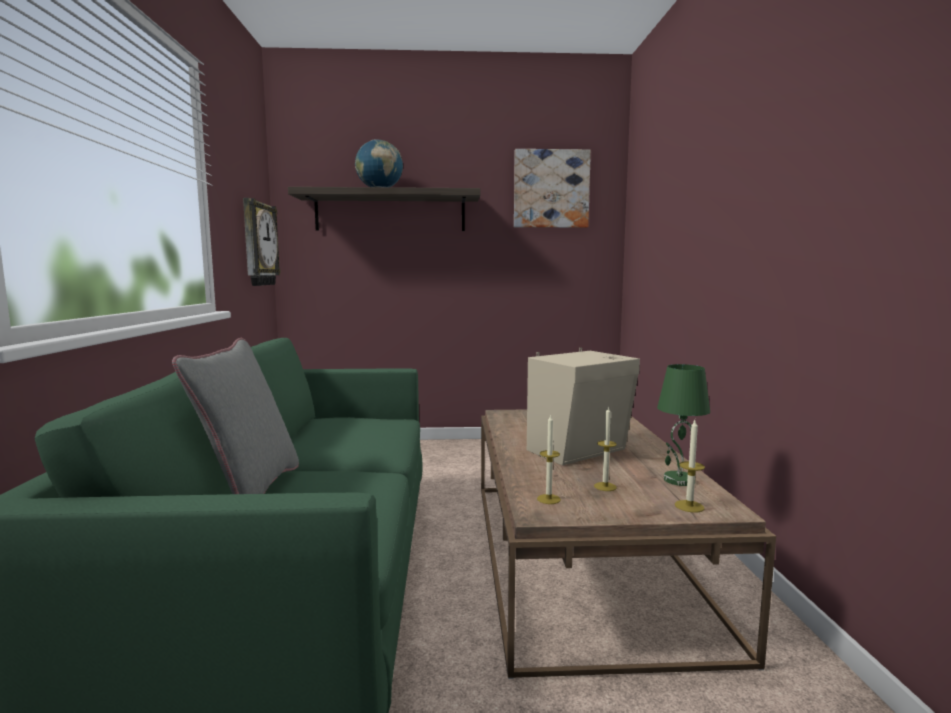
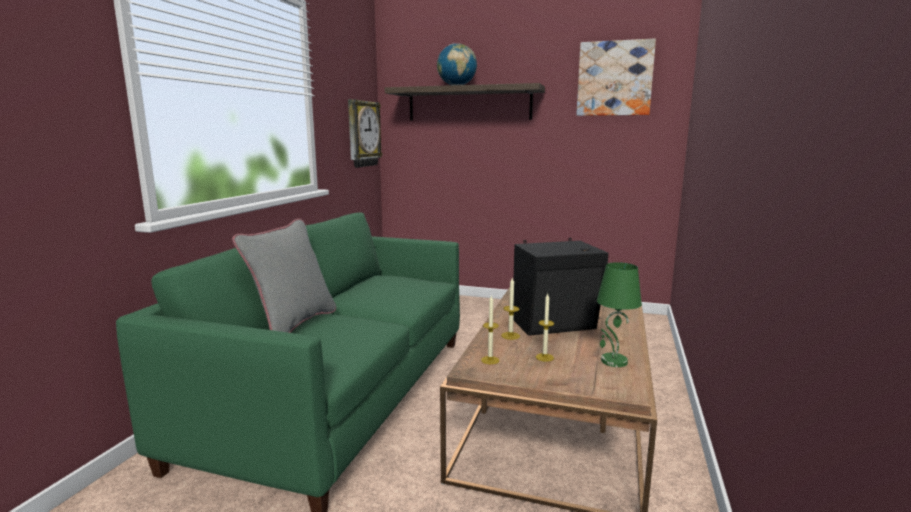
camera: 20 degrees right, 5 degrees up
(580, 451) = (556, 325): beige speaker -> black speaker
(689, 506) = (597, 383): candle -> candle (510, 335)

